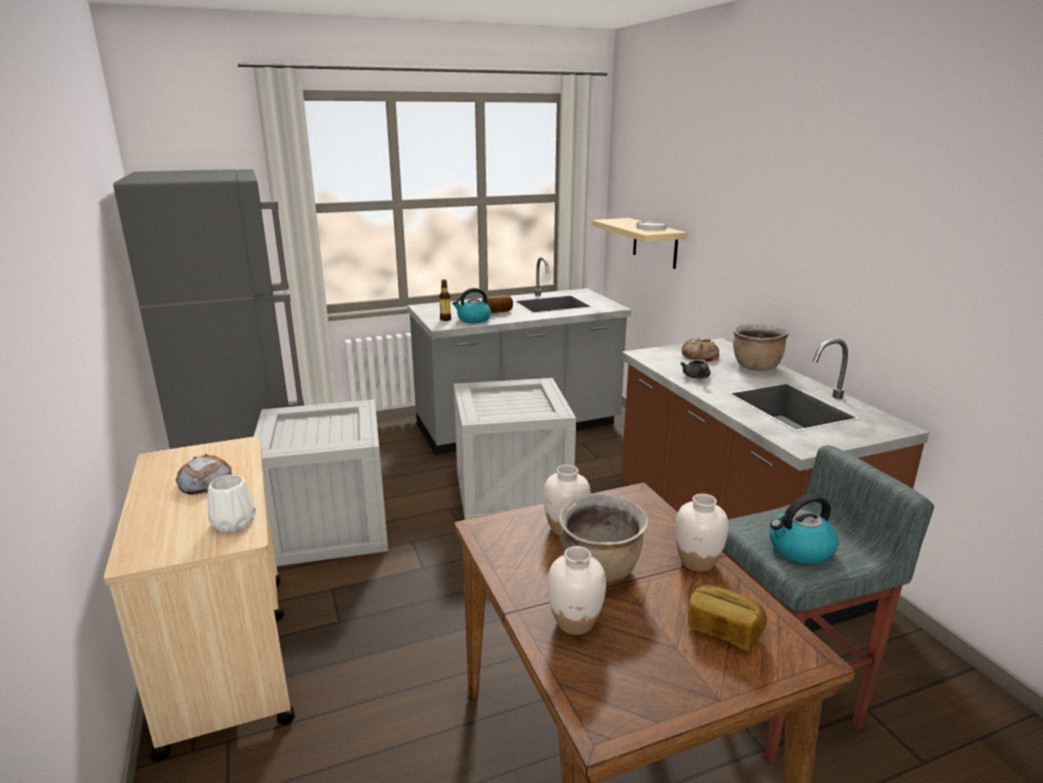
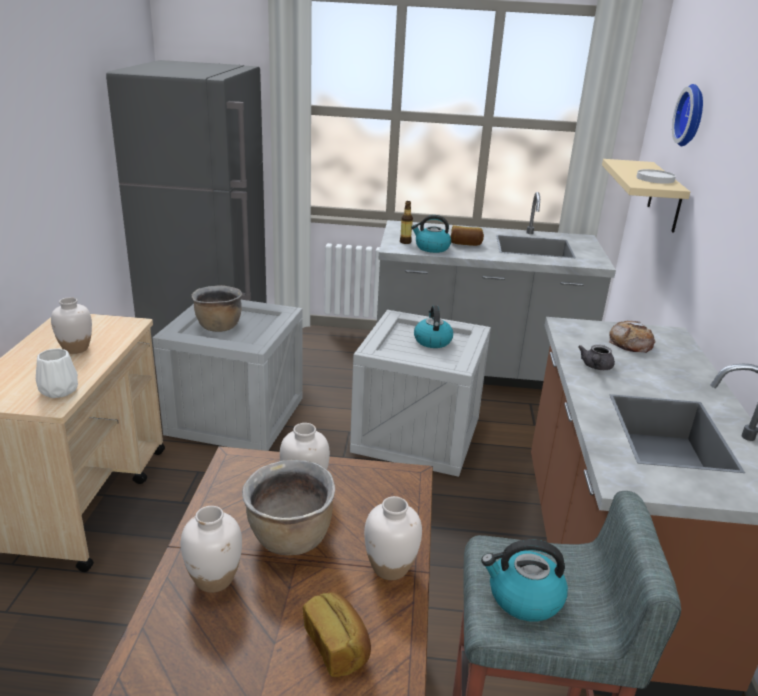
camera: 25 degrees right, 5 degrees up
(205, 482) = (75, 348): bread -> white vase
(514, 400) = (432, 340): none -> kettle
(670, 173) = (693, 115): none -> wall clock
(755, 367) = (684, 373): brown cooking pot -> brown cooking pot (218, 326)

